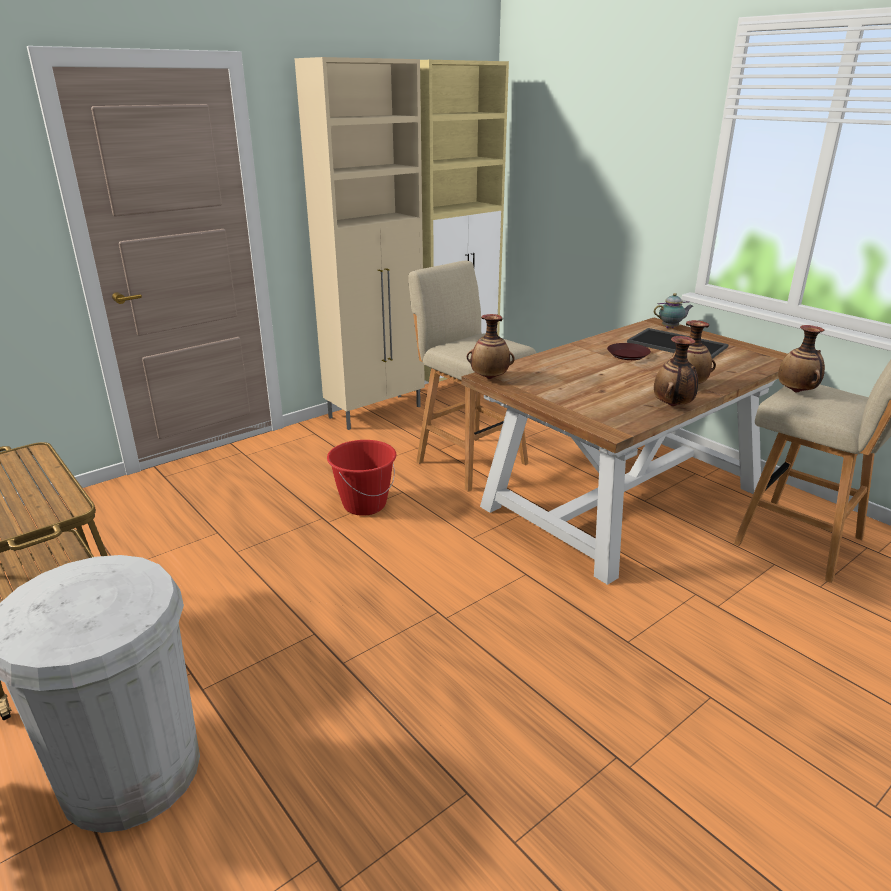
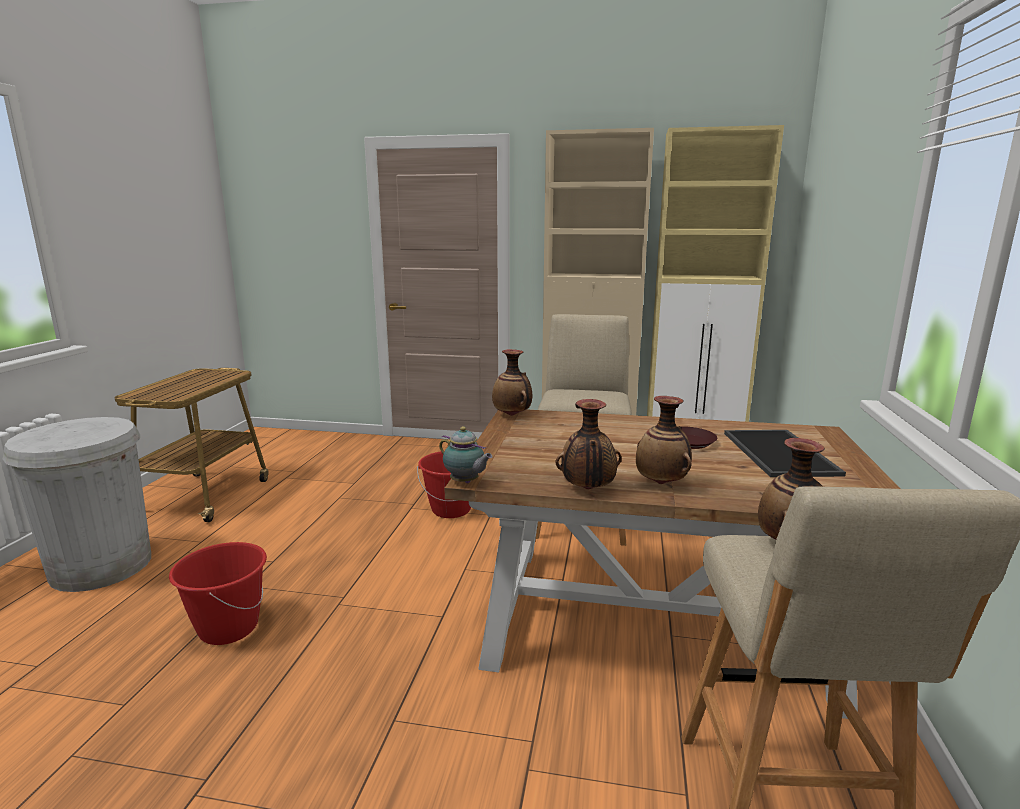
camera: 50 degrees right, 10 degrees down
(408, 694) = (228, 628): none -> red bucket
(671, 328) = (826, 440): teapot -> teapot (465, 482)

